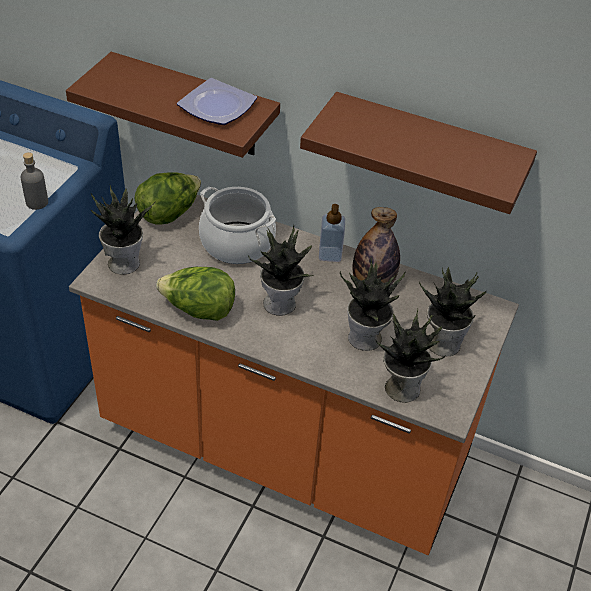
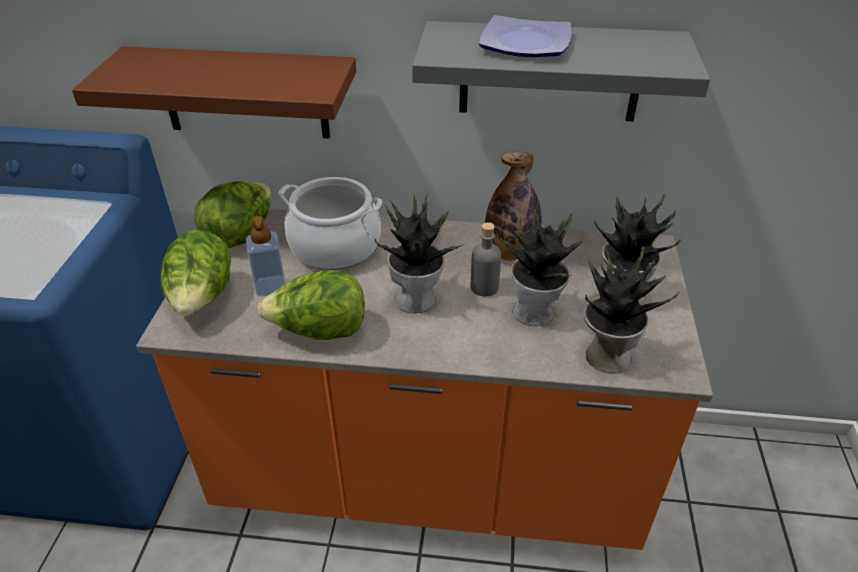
camera: 15 degrees left, 5 degrees down
(37, 202) = (66, 251): grey bottle -> grey bottle (484, 287)
(124, 262) = (203, 299): potted plant -> lettuce
(217, 106) = (279, 72): plate -> plate (524, 43)
(330, 254) = (447, 234): soap dispenser -> soap dispenser (270, 286)
(427, 151) = (550, 72): brown shelf -> grey shelf

